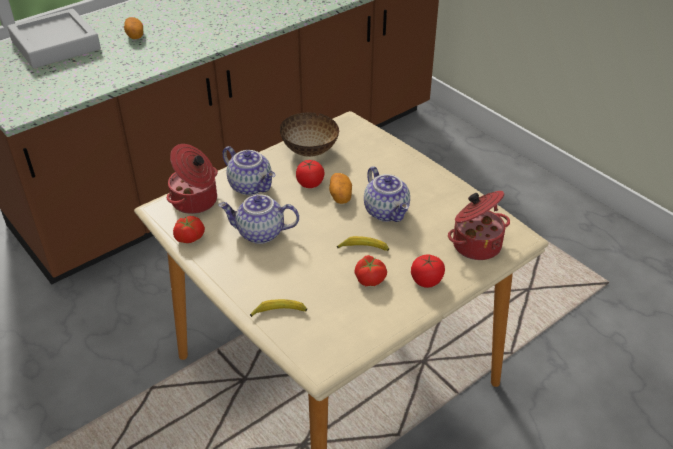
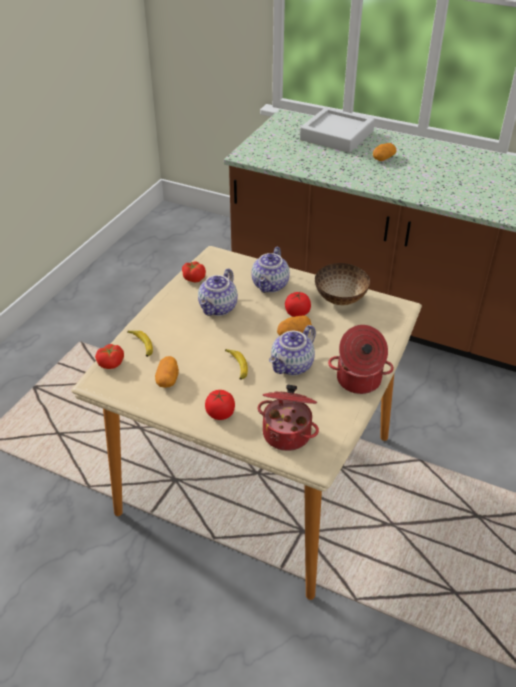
camera: 65 degrees right, 0 degrees up
(195, 201) = (234, 267): cooking pot -> cooking pot (358, 381)
(260, 234) = (219, 308): teapot -> teapot turned 135 degrees counterclockwise
(351, 305) = (168, 379): none -> potato
(370, 279) = (203, 380): tomato -> tomato (111, 363)

